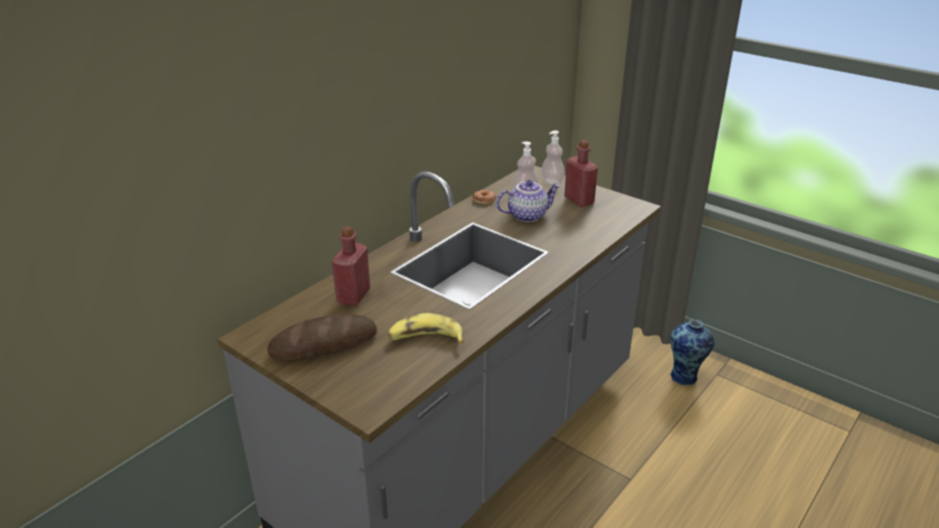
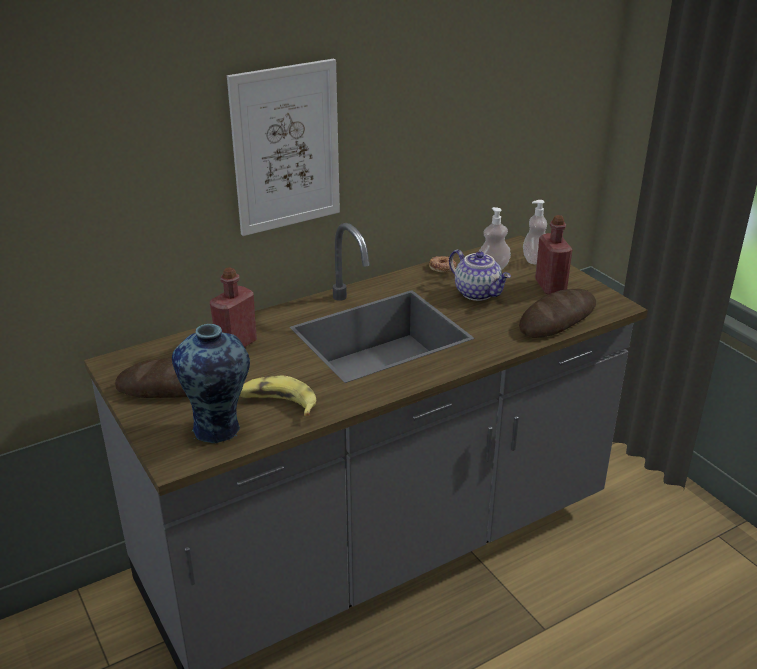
camera: 20 degrees right, 0 degrees up
(365, 112) = (286, 148): none -> picture
(527, 215) = (478, 293): teapot -> teapot turned 45 degrees clockwise
(601, 225) = (557, 319): none -> bread
(685, 376) = (675, 529): vase -> vase (219, 429)

